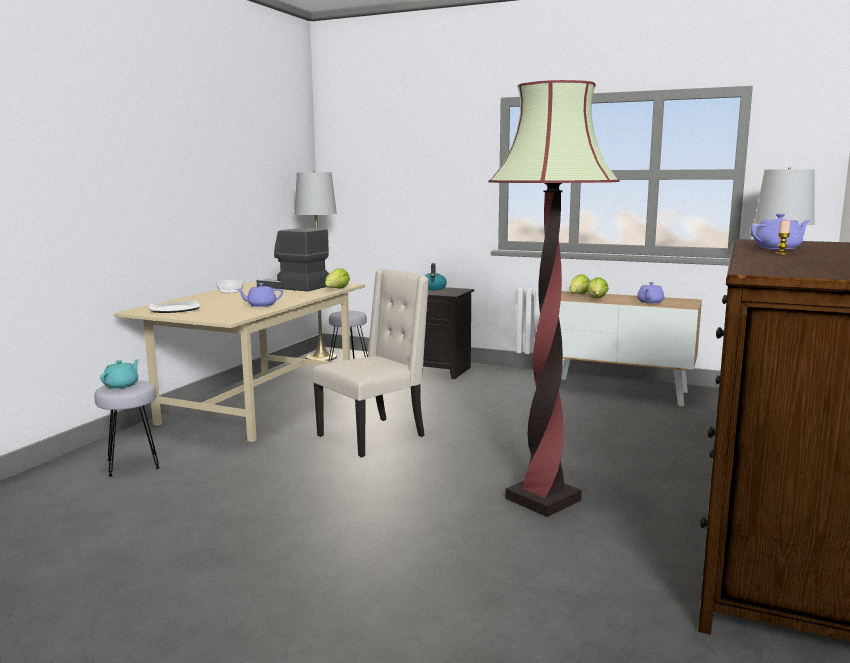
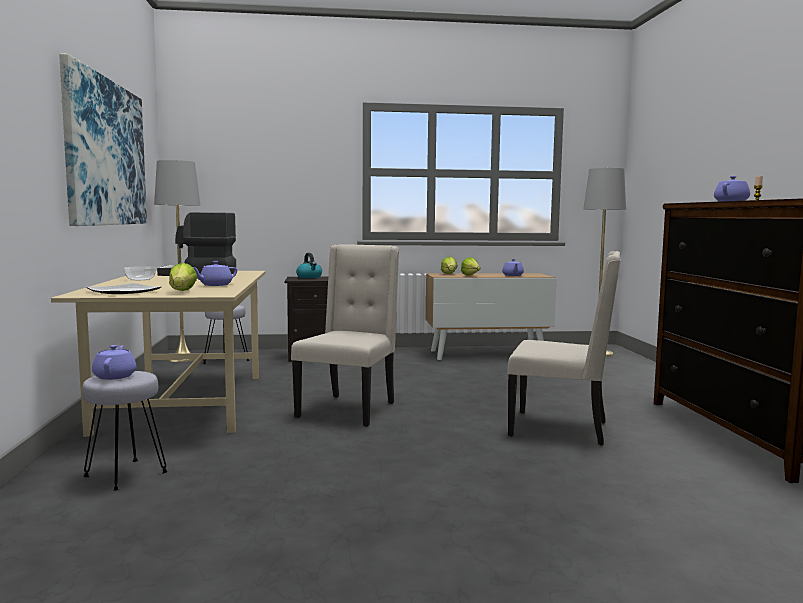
camera: 30 degrees left, 5 degrees down
(122, 385) = (115, 376): turquoise teapot -> purple teapot
(215, 177) = (106, 153): none -> picture
(337, 289) = (253, 274): lettuce -> lettuce (182, 292)
(542, 499) = (561, 428): floor lamp -> beige chair

